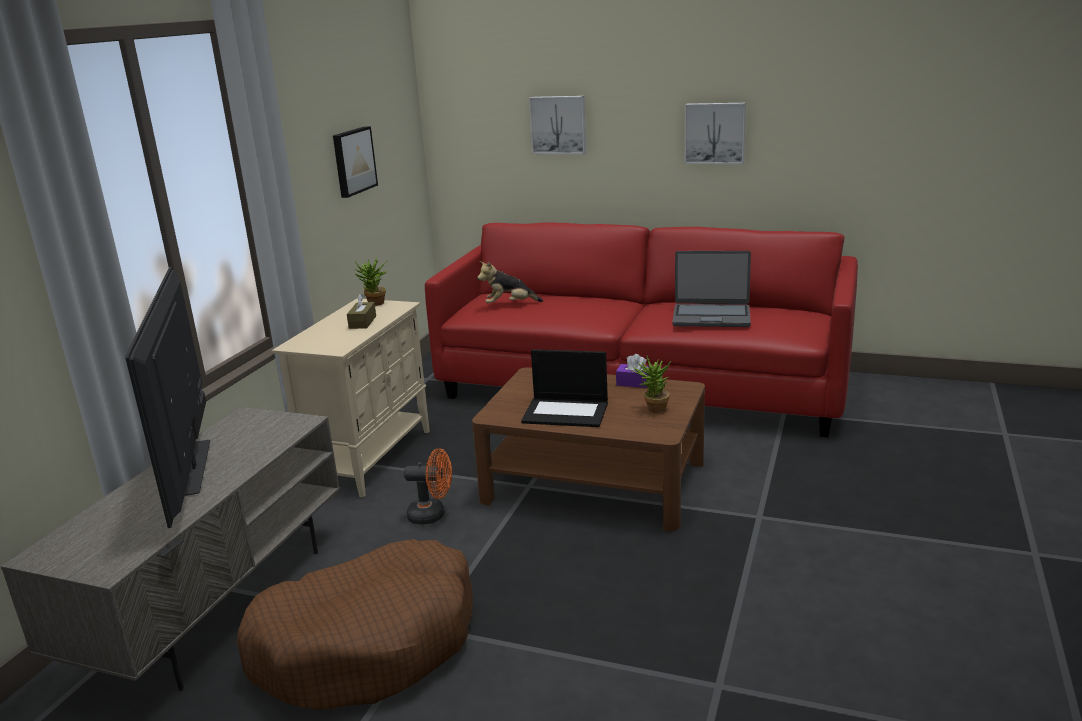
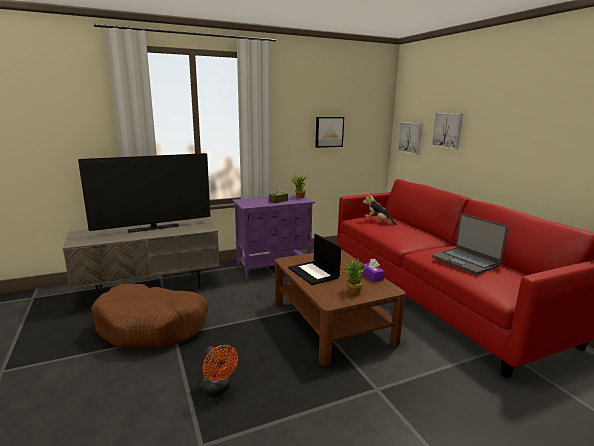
camera: 45 degrees right, 5 degrees down
(193, 468) = (153, 228): television -> television turned 150 degrees counterclockwise
(370, 457) = (274, 267): beige cabinet -> purple cabinet
(432, 515) = (252, 298): orange fan -> orange fan (218, 389)
(715, 133) = (533, 145): picture -> picture (411, 137)

